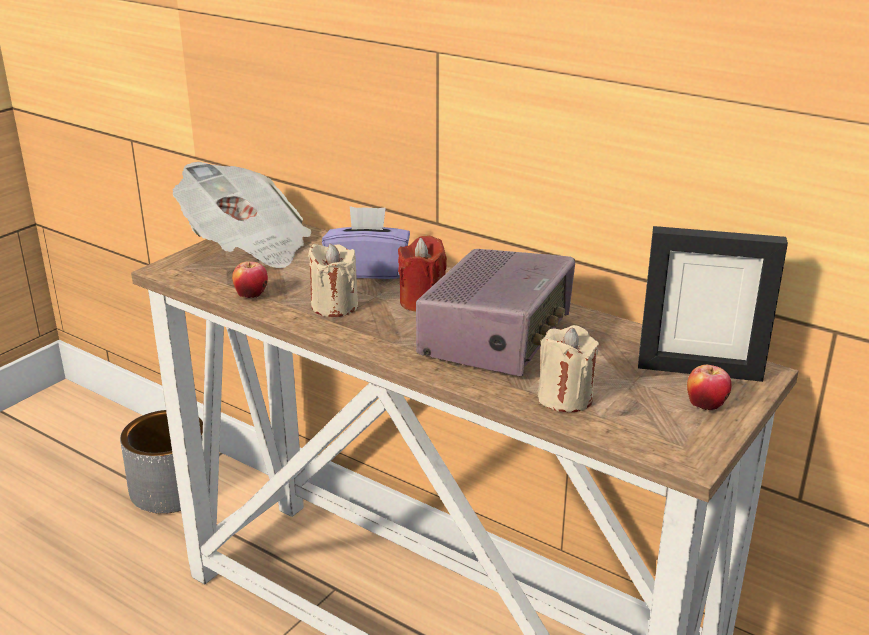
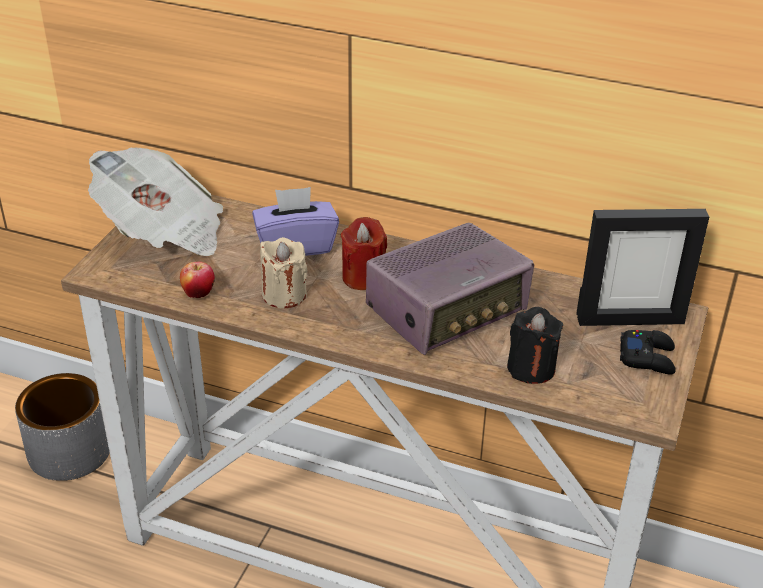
camera: 15 degrees left, 10 degrees up
(497, 338) = (447, 310): radio -> radio turned 45 degrees clockwise
(565, 398) = (531, 368): beige candle -> black candle
(706, 406) = (647, 357): apple -> black game controller

